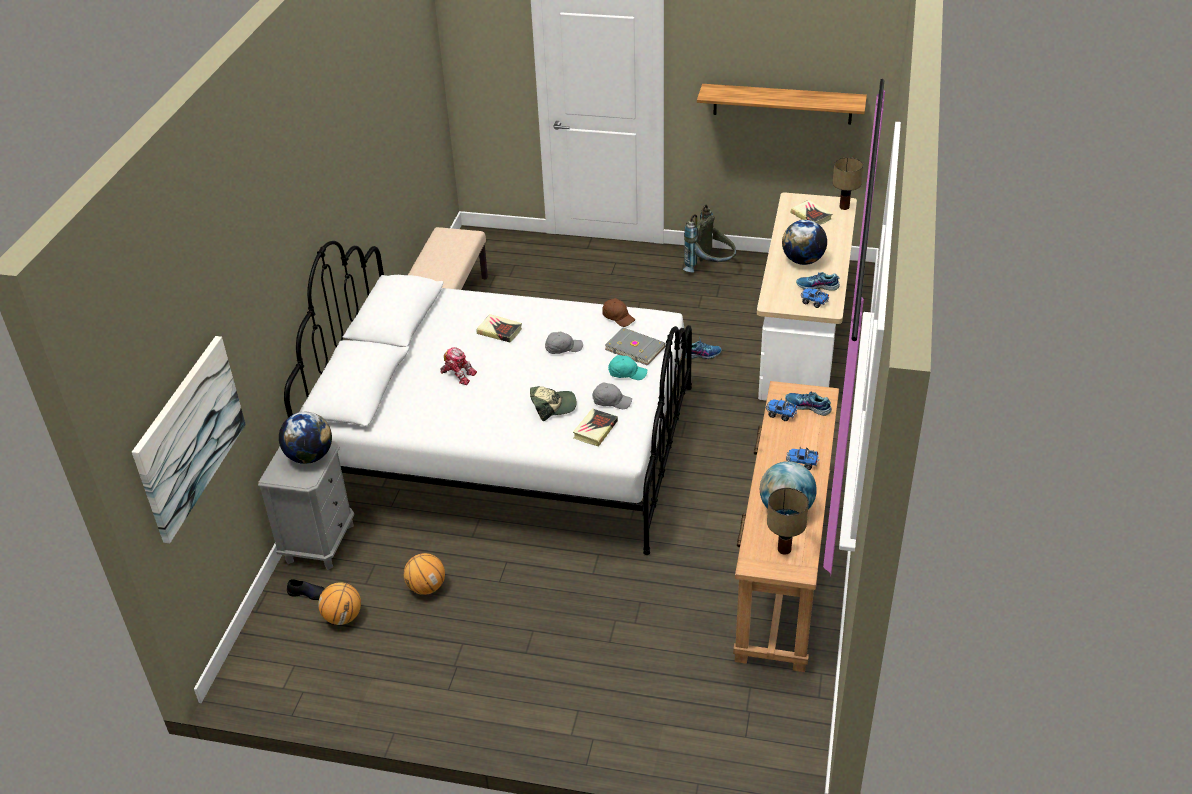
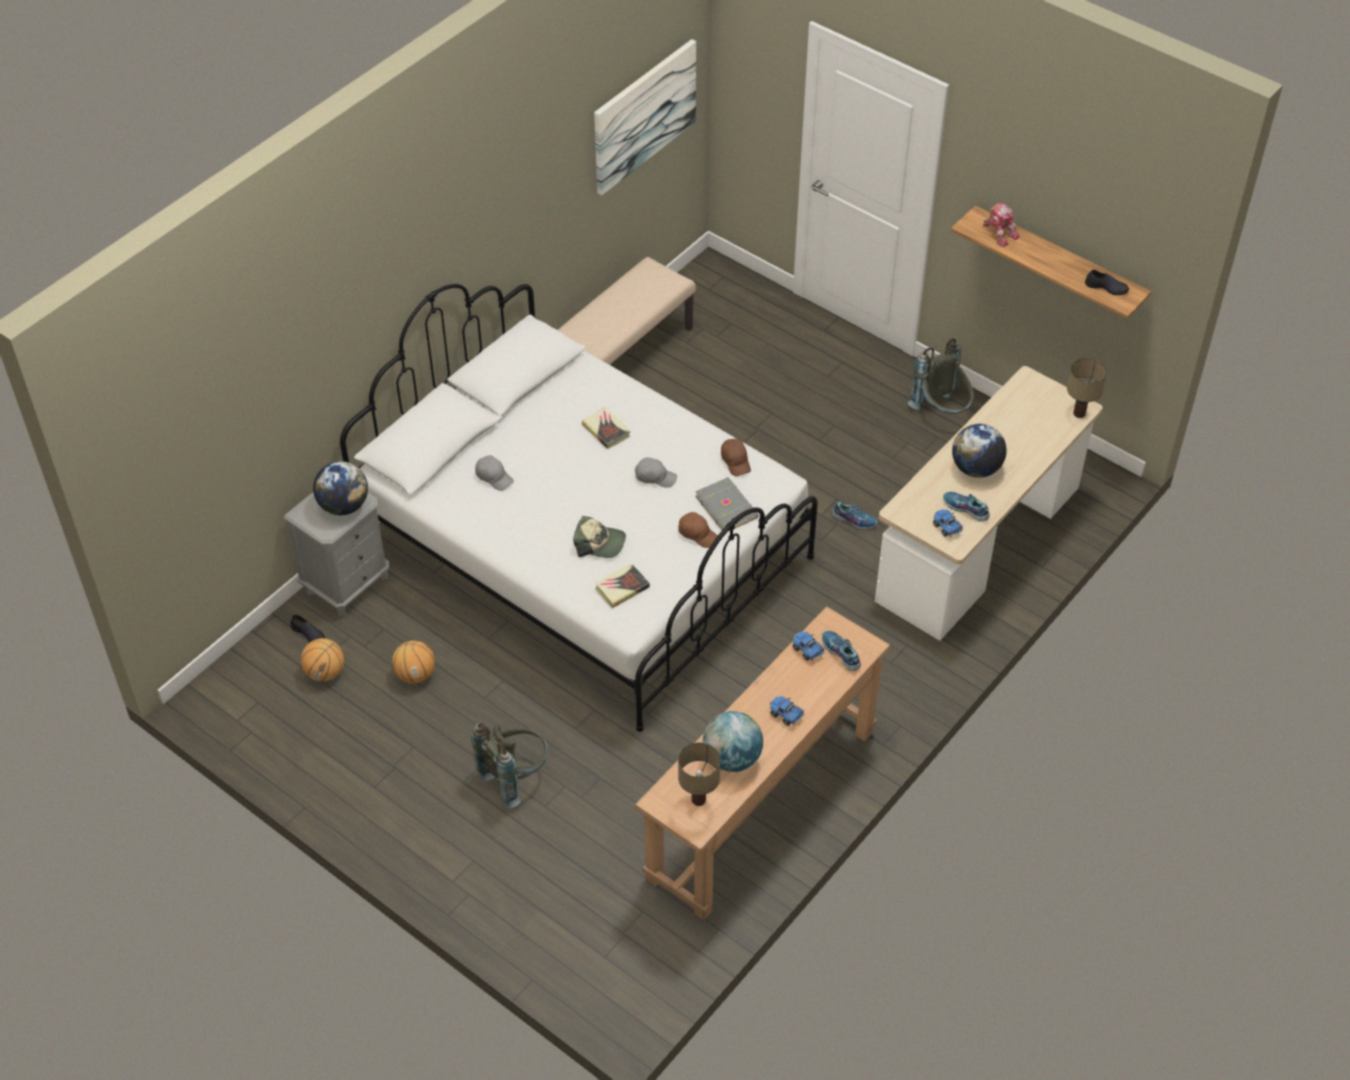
camera: 25 degrees right, 10 degrees up
(189, 436) = (196, 471): picture -> picture (644, 115)
(458, 374) = (533, 467): toy robot -> toy robot (999, 233)
(568, 630) = (515, 776): none -> grey backpack
(611, 401) = (659, 561): grey cap -> grey cap (494, 477)
(627, 373) = (697, 534): turquoise cap -> brown cap
(811, 216) = (1032, 411): book -> none
(835, 100) = (1106, 287): none -> black shoe

